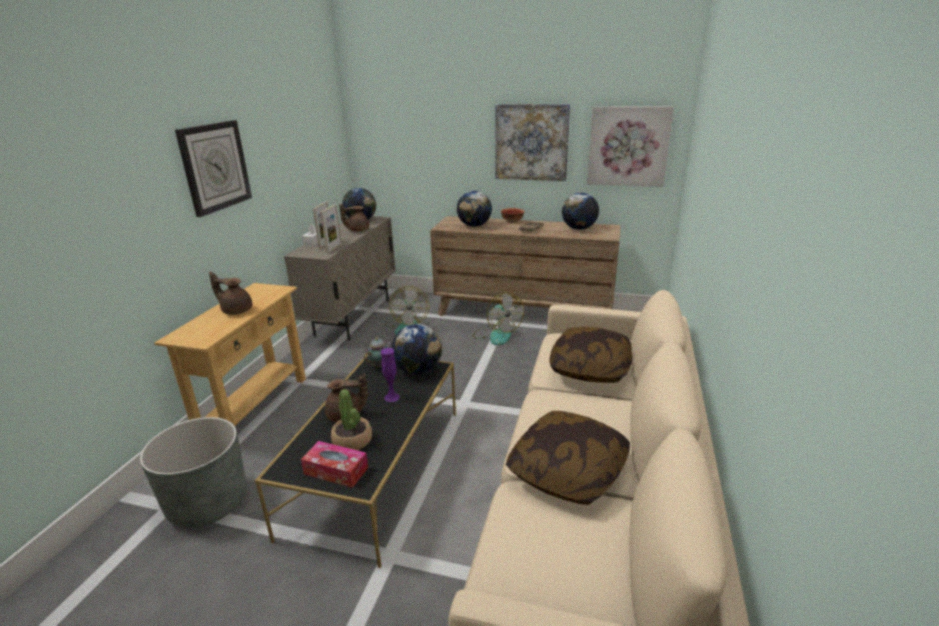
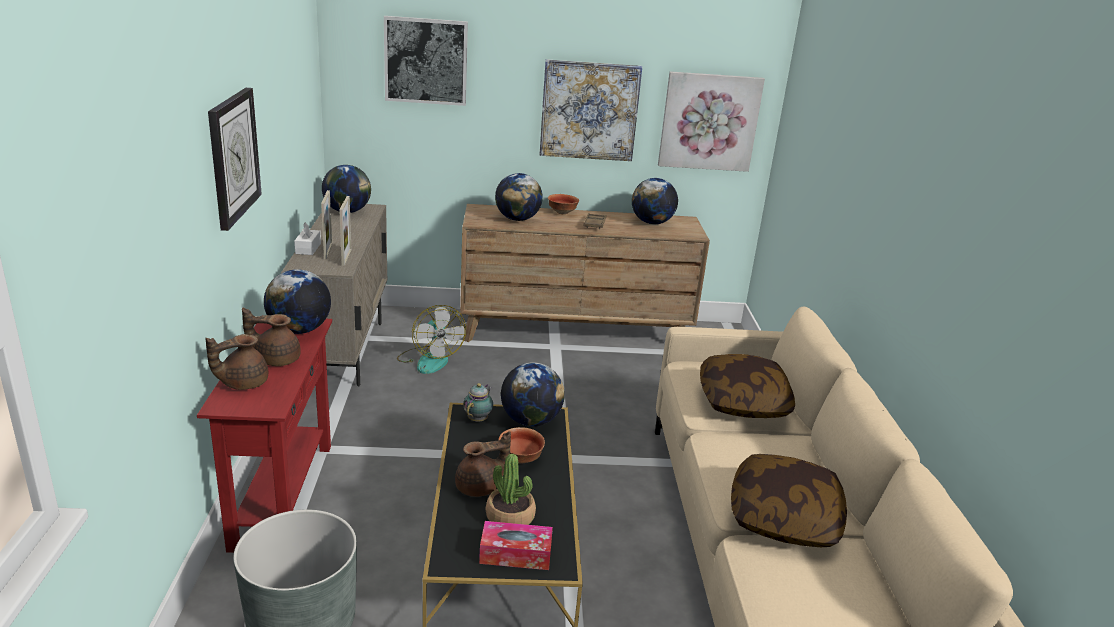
camera: 20 degrees left, 0 degrees up
(255, 408) = (283, 494): beige console table -> red console table
(268, 293) = (299, 330): none -> globe
(357, 230) = (355, 227): brown teapot -> brown teapot (242, 383)
(392, 397) = (521, 458): purple vase -> bowl
(412, 111) = (426, 61): none -> picture
(497, 335) = (556, 364): fan -> none

